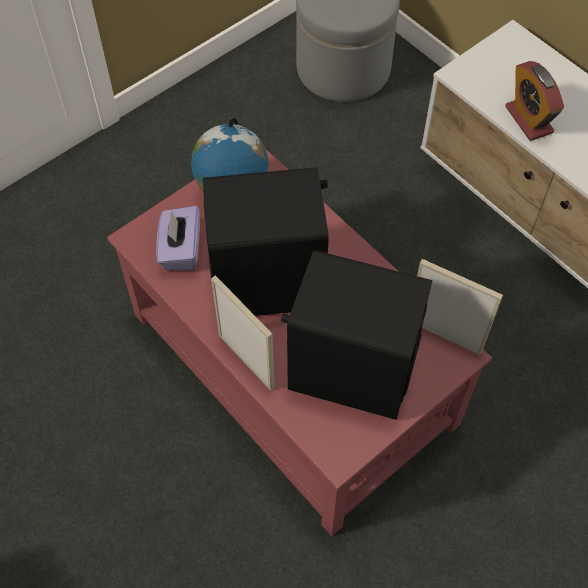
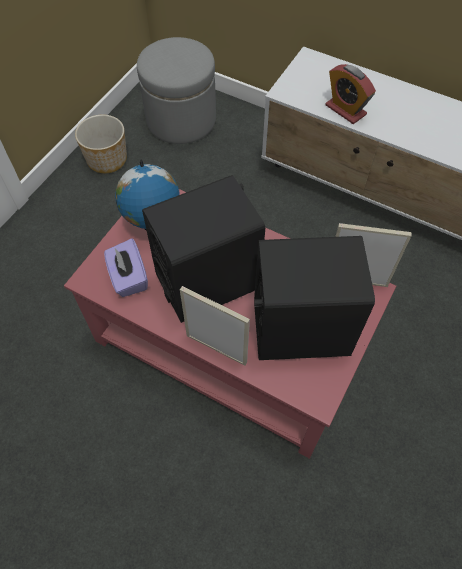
camera: 20 degrees left, 0 degrees up
(231, 96) = (107, 160): none -> planter

